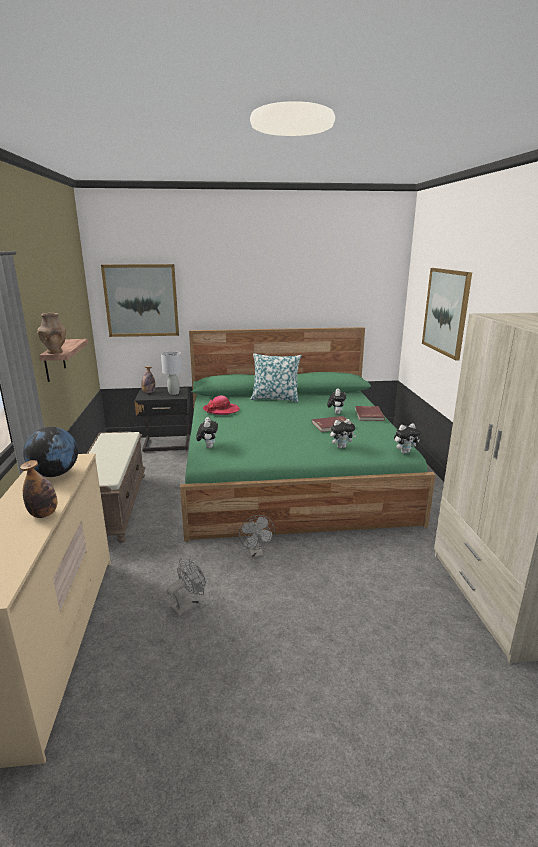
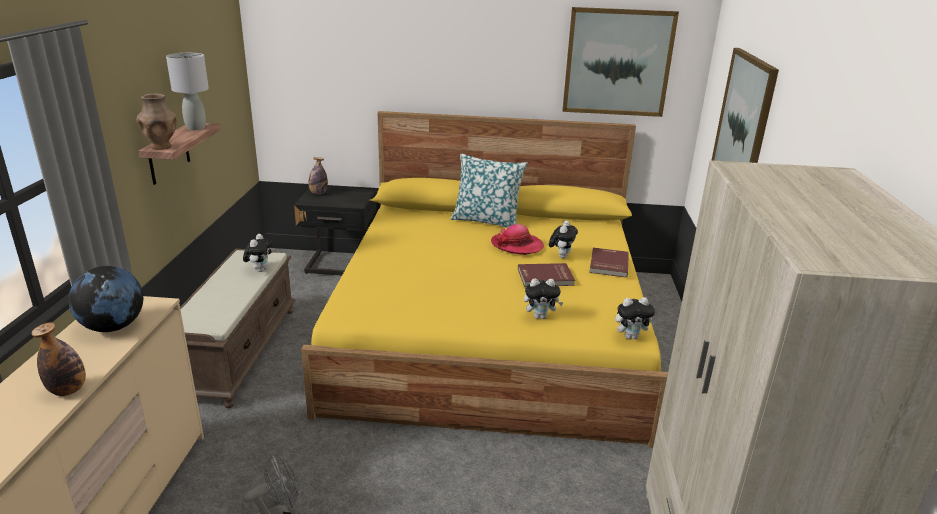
camera: 10 degrees right, 5 degrees up
(141, 300) = (315, 65): picture -> picture (617, 62)
(174, 393) = (351, 198): grey table lamp -> grey table lamp (196, 128)
(208, 447) = (355, 293): plush toy -> plush toy (260, 270)
(221, 410) = (401, 233): hat -> hat (517, 245)
(256, 554) = (395, 453): grey fan -> none
(290, 473) = (490, 331): green bed -> yellow bed

